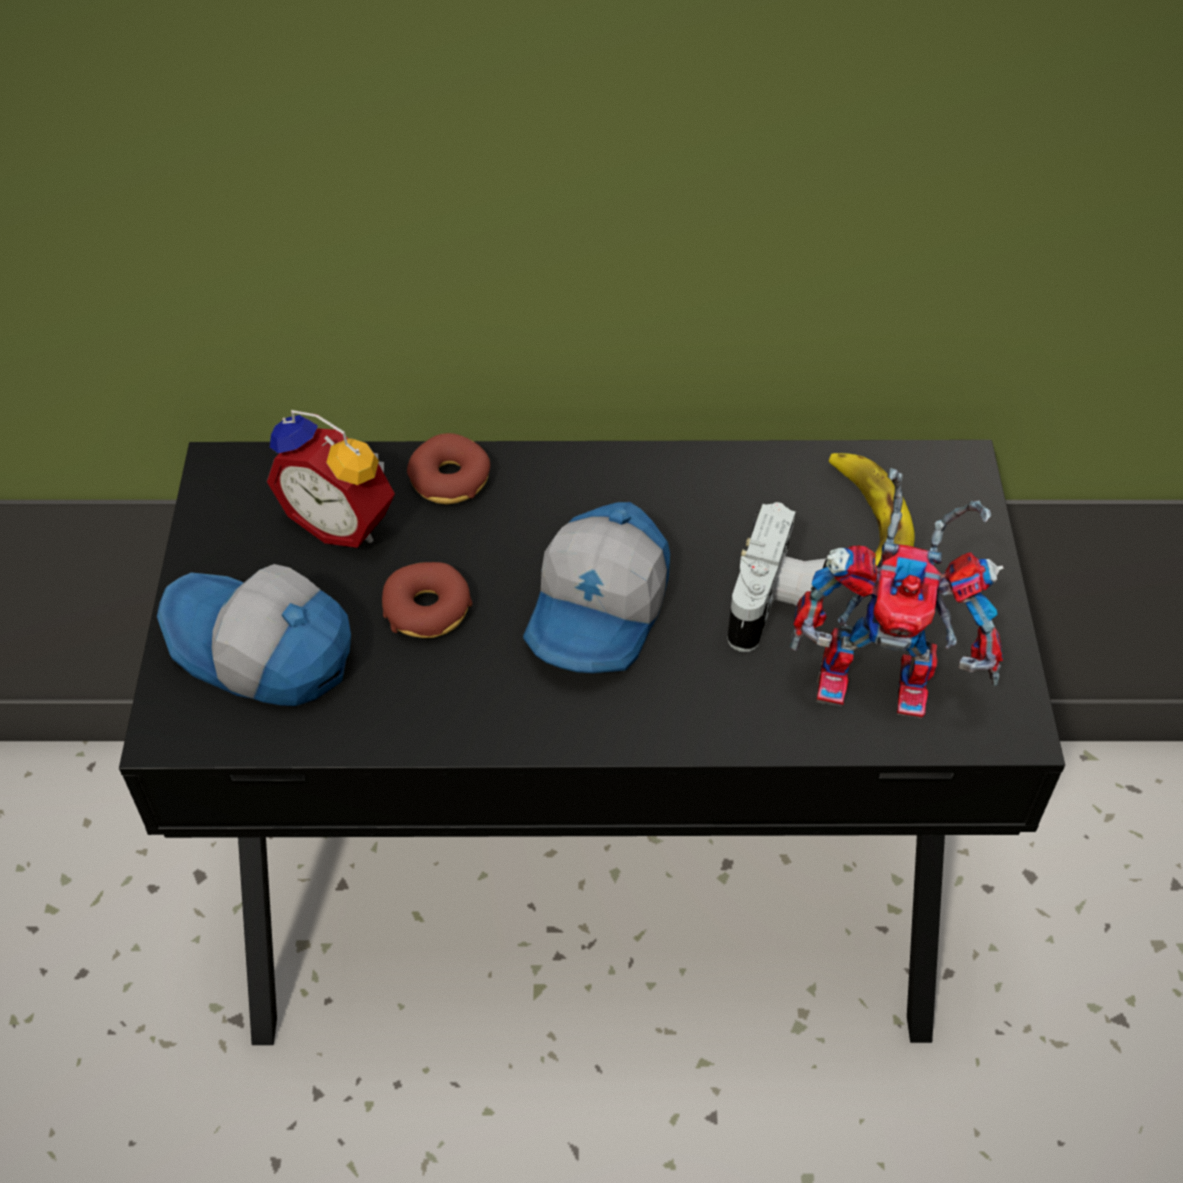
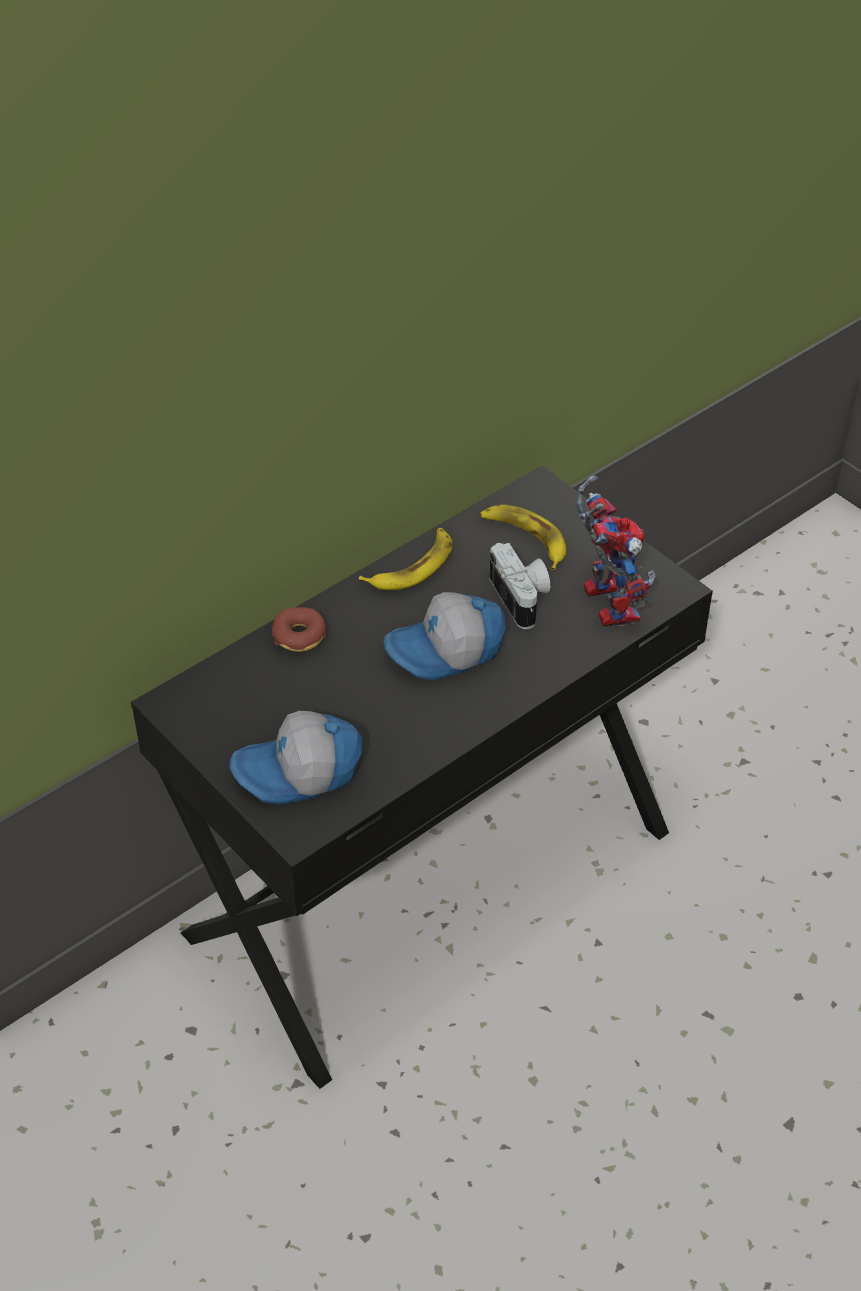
camera: 40 degrees left, 5 degrees down
(343, 521) = (267, 688): alarm clock -> none
(427, 609) = (361, 701): donut -> none
(601, 612) = (446, 651): cap -> cap turned 90 degrees clockwise
(678, 474) = (413, 566): none -> banana
(884, 677) = (604, 600): toy robot -> toy robot turned 75 degrees counterclockwise

